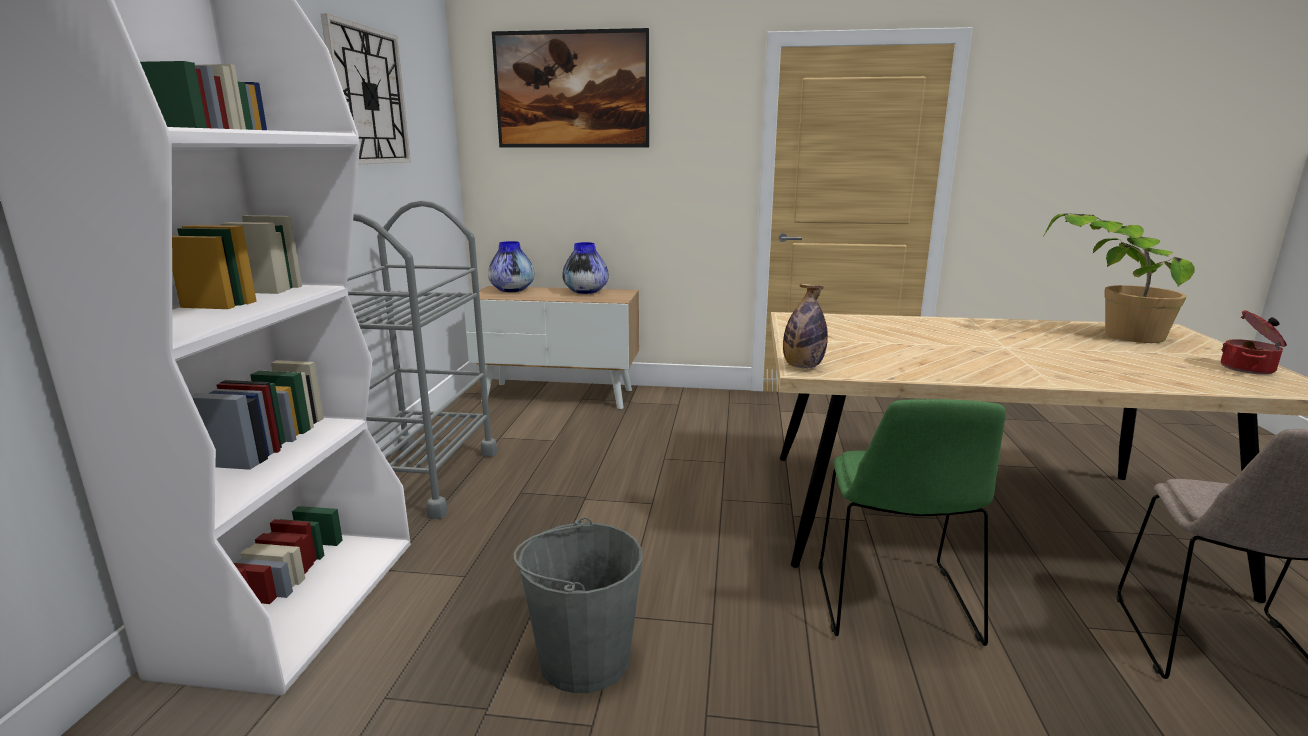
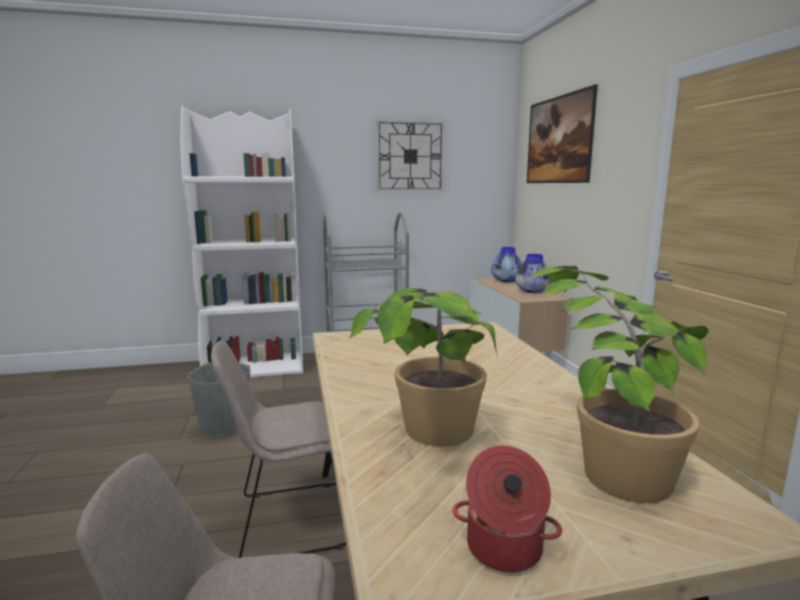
camera: 70 degrees right, 5 degrees down
(802, 366) = (339, 335): bottle -> none
(894, 605) = (287, 521): green chair -> beige chair
(1125, 367) = (428, 447): none -> potted plant

